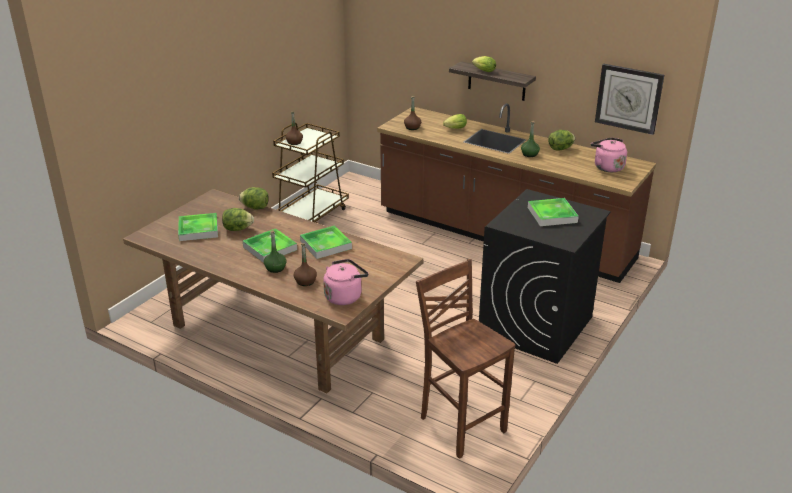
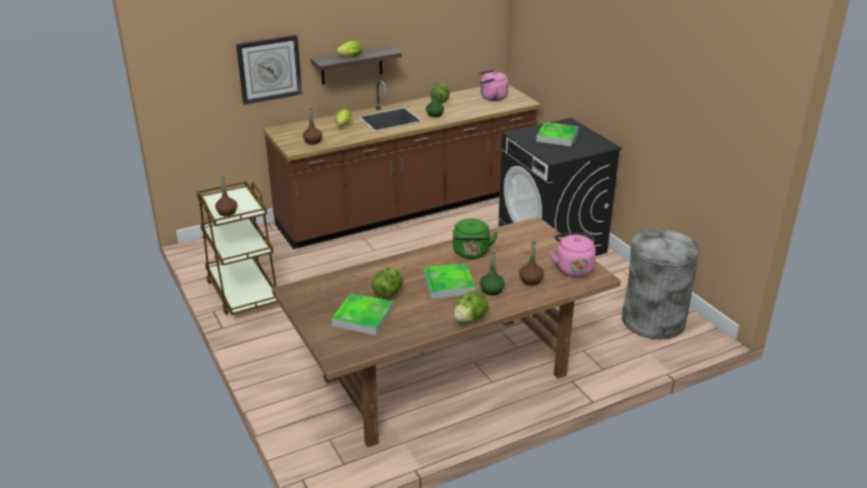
camera: 60 degrees left, 0 degrees up
(255, 208) = (351, 272): lettuce -> lettuce (470, 319)
(326, 245) = (471, 253): tray -> green kettle
(460, 424) = (653, 320): brown stool -> grey trash can
(629, 98) = (473, 35): wall clock -> wall clock (269, 69)

